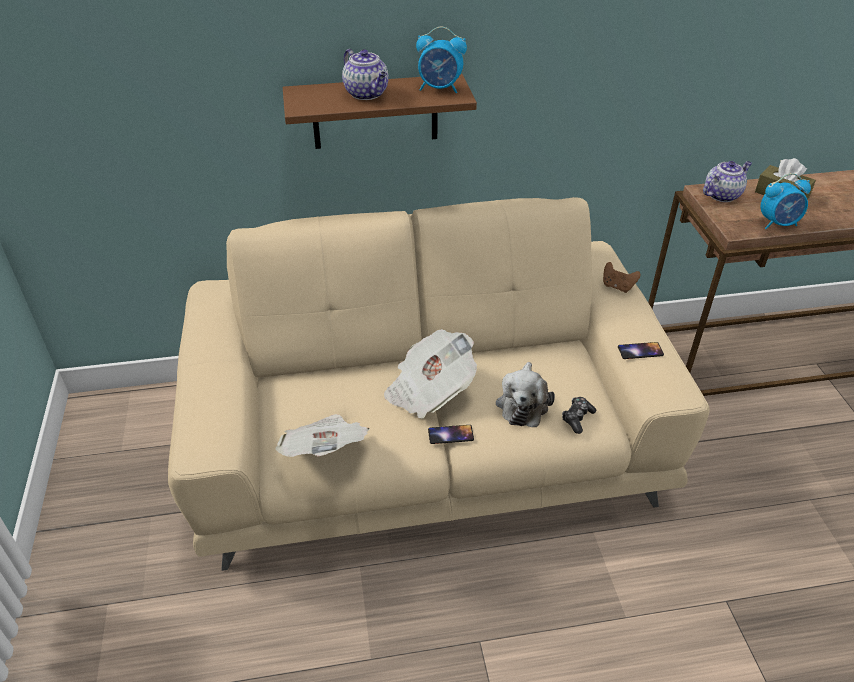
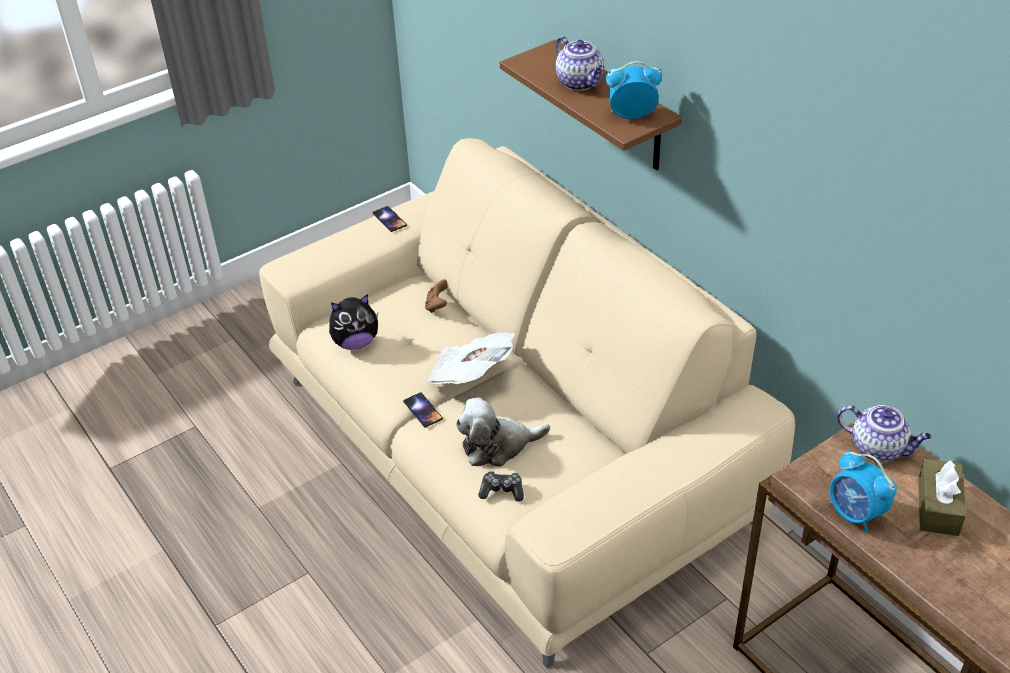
camera: 65 degrees right, 0 degrees up
(325, 451) = (355, 342): newspaper -> plush toy
(367, 94) = (580, 83): teapot -> teapot turned 60 degrees counterclockwise
(440, 89) = (631, 115): alarm clock -> alarm clock turned 105 degrees clockwise
(617, 286) = (703, 445): brown game controller -> brown game controller (438, 306)
(640, 351) = (600, 492): phone -> phone (389, 219)

